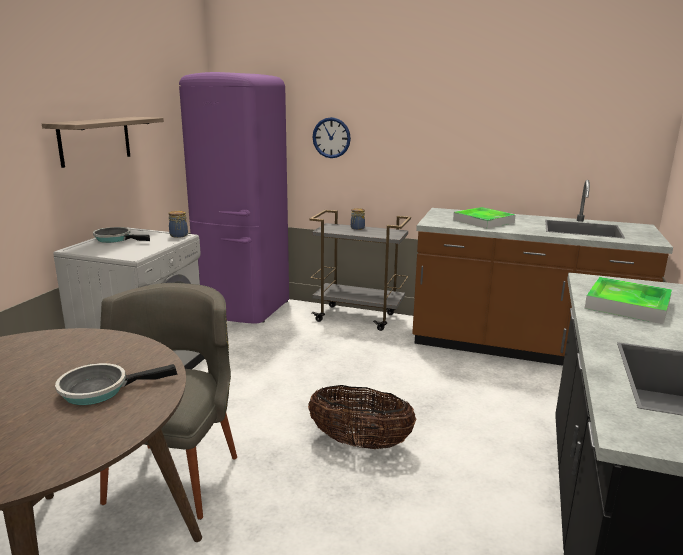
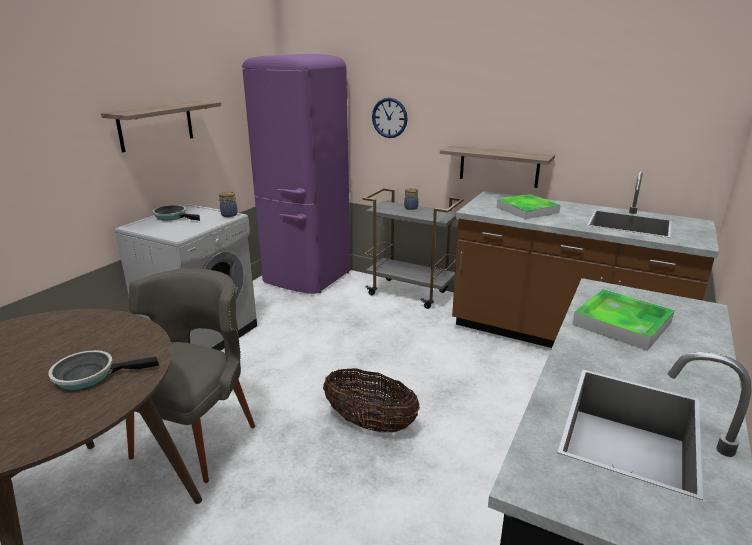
camera: 10 degrees right, 5 degrees up
(446, 182) = (499, 166): none -> shelf

